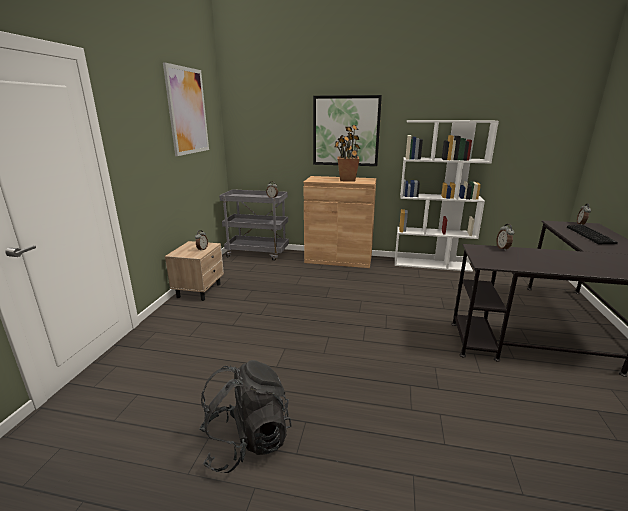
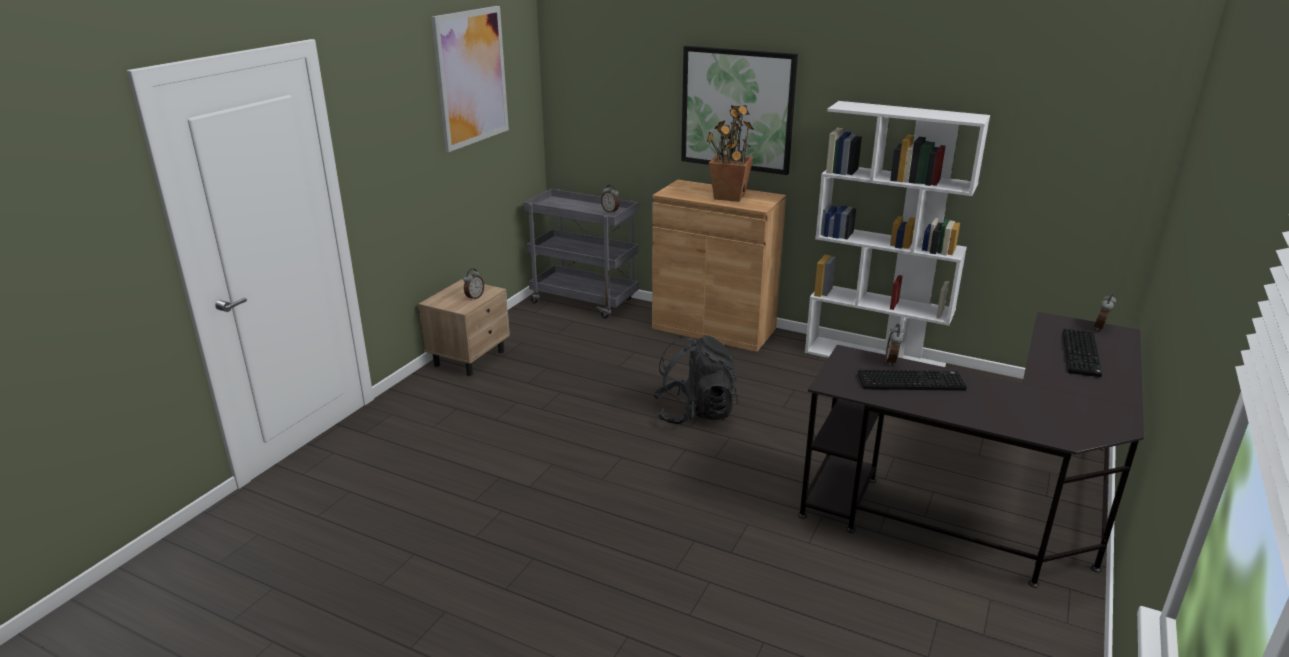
camera: 15 degrees right, 5 degrees up
(246, 441) = (455, 566): black backpack -> black backpack (695, 412)
(527, 257) = (911, 381): none -> keyboard

